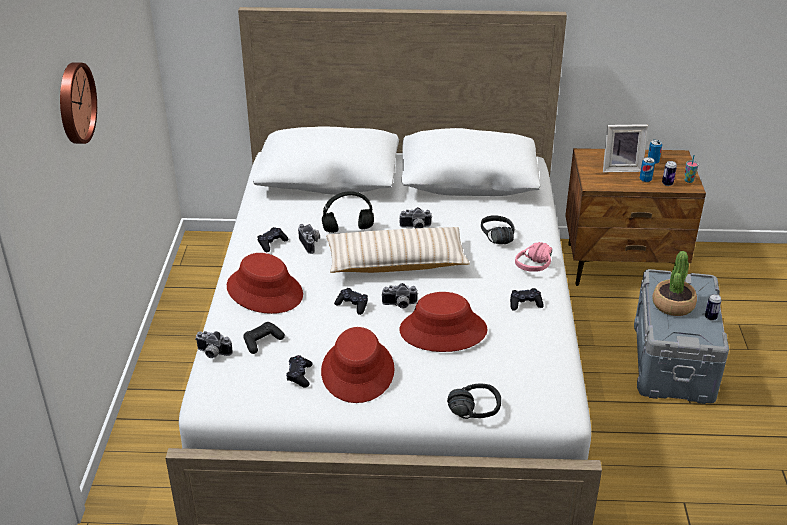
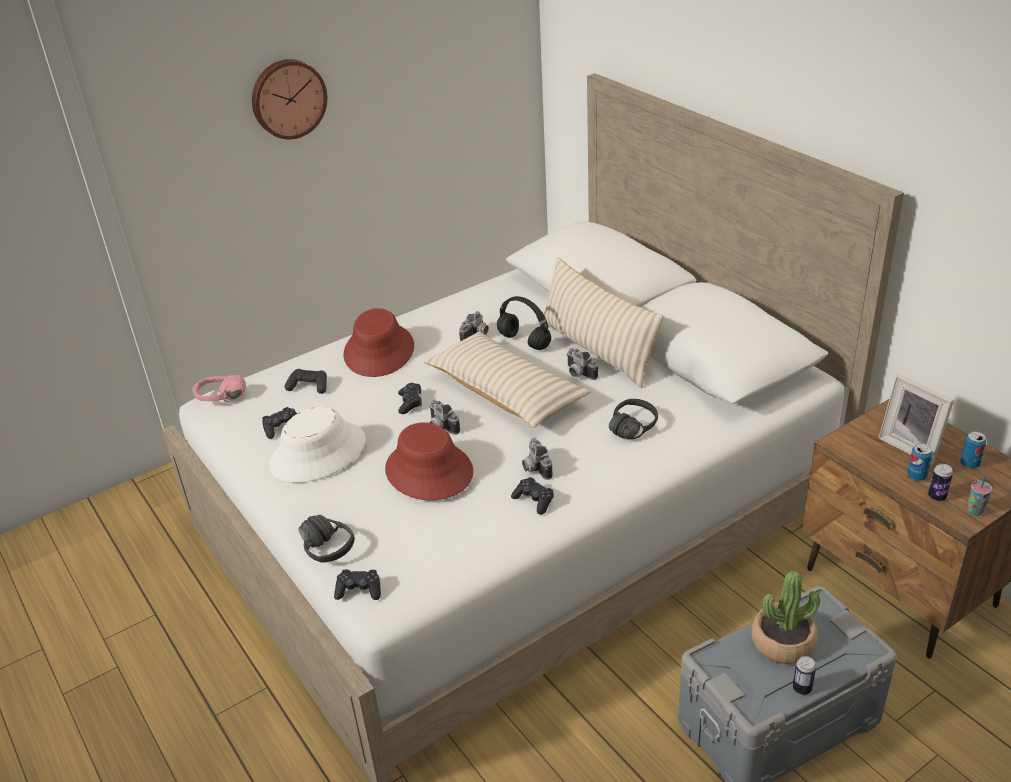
camera: 55 degrees right, 0 degrees up
(212, 354) = (269, 373): camera -> camera (534, 468)
(272, 243) = (451, 318): black game controller -> black game controller (359, 590)
(358, 371) = (318, 454): red hat -> white hat
(399, 209) = (597, 350): none -> beige pillow
(540, 267) = (613, 481): pink headphones -> pink headphones (220, 402)

